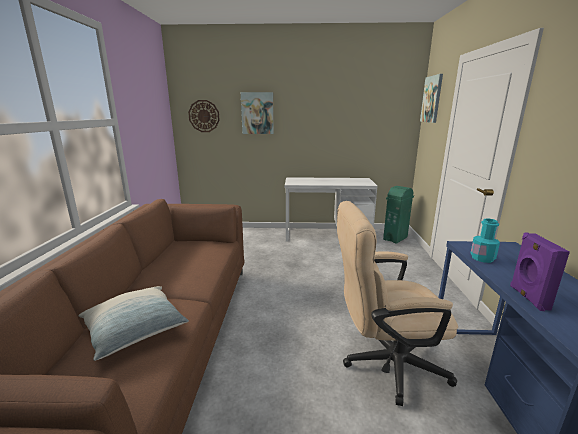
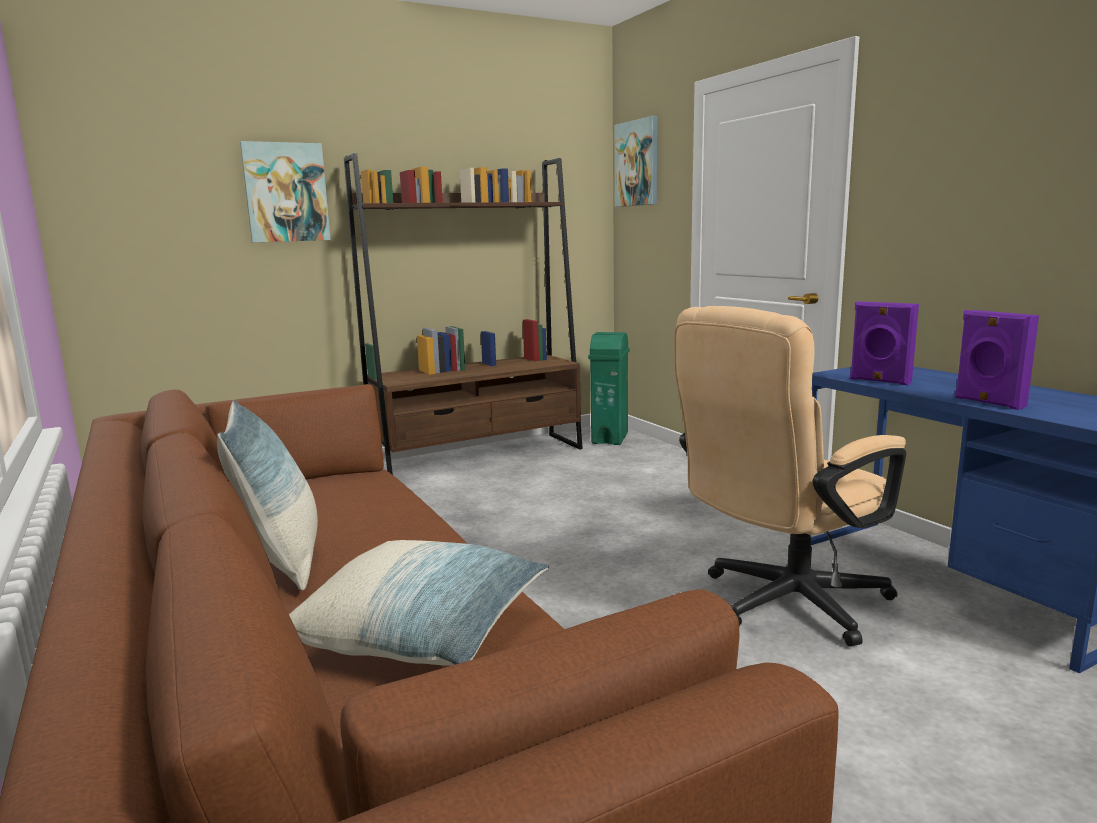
camera: 30 degrees left, 5 degrees down
(147, 277) = (281, 559): none -> pillow
(204, 116) = (139, 200): wall clock -> none
(327, 235) = (479, 457): white desk -> brown bookcase
(482, 258) = (879, 381): turquoise bottle -> purple speaker

